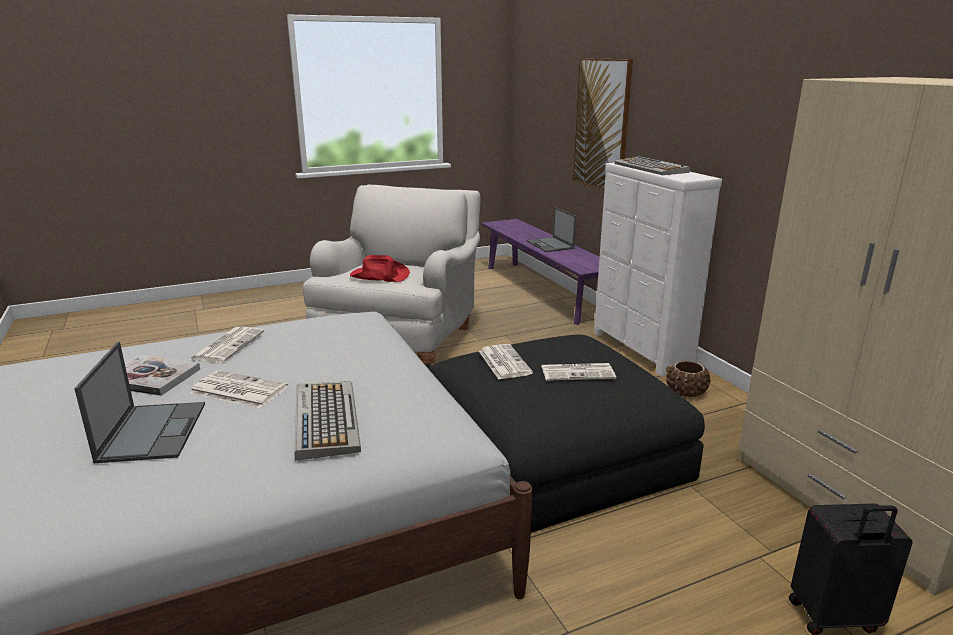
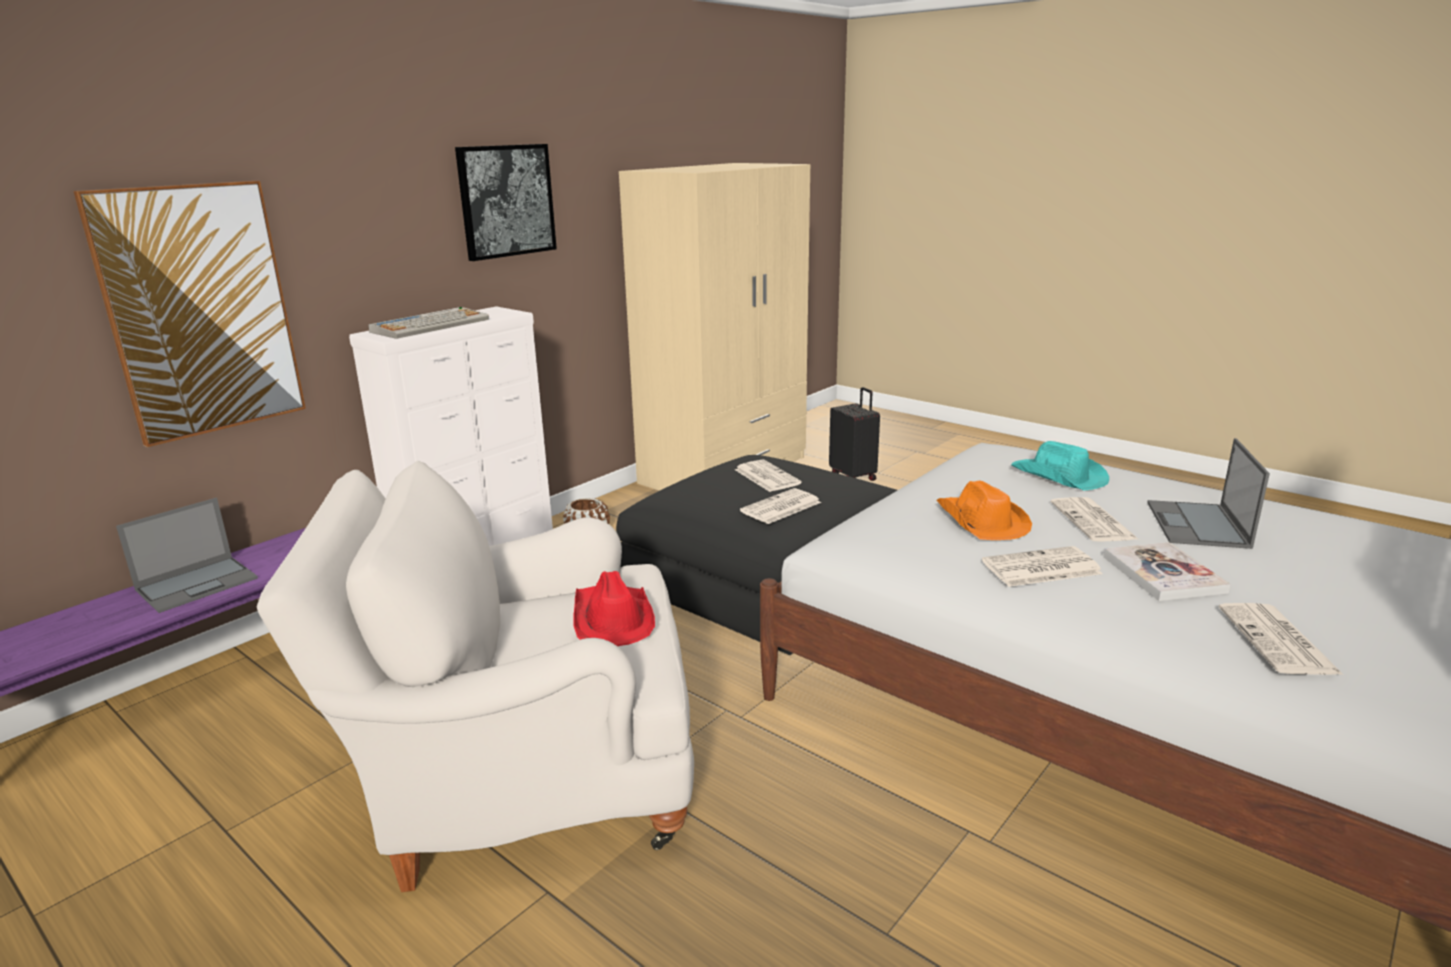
camera: 115 degrees left, 0 degrees up
(53, 373) = (1279, 641): none -> newspaper
(153, 431) = (1198, 525): laptop -> laptop turned 45 degrees counterclockwise
(307, 352) = (981, 521): none -> orange hat
(325, 419) = (1059, 476): keyboard -> turquoise hat
(764, 93) = (506, 201): none -> picture

